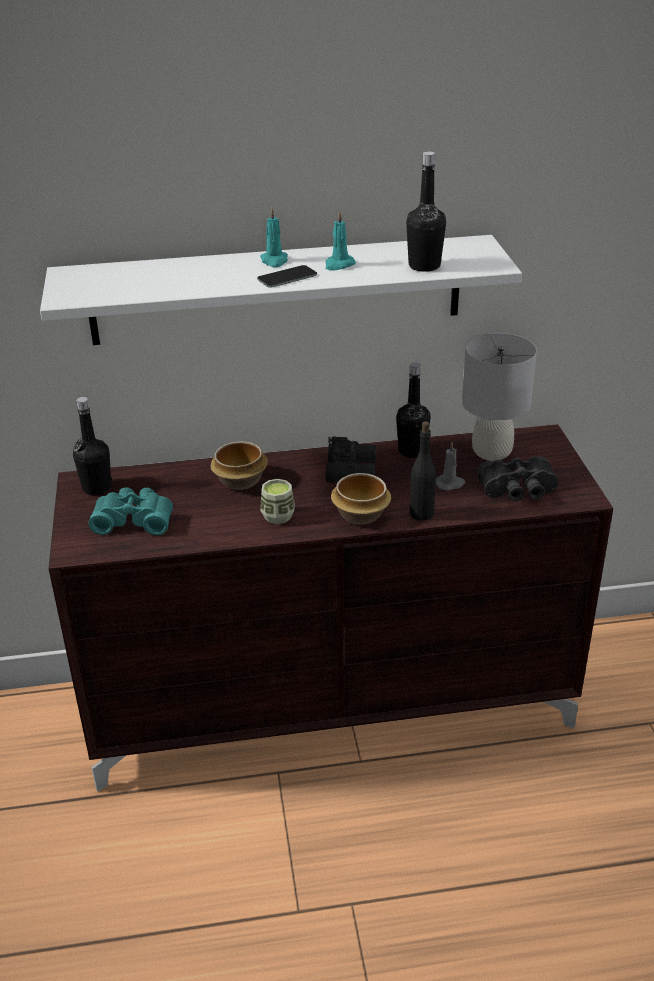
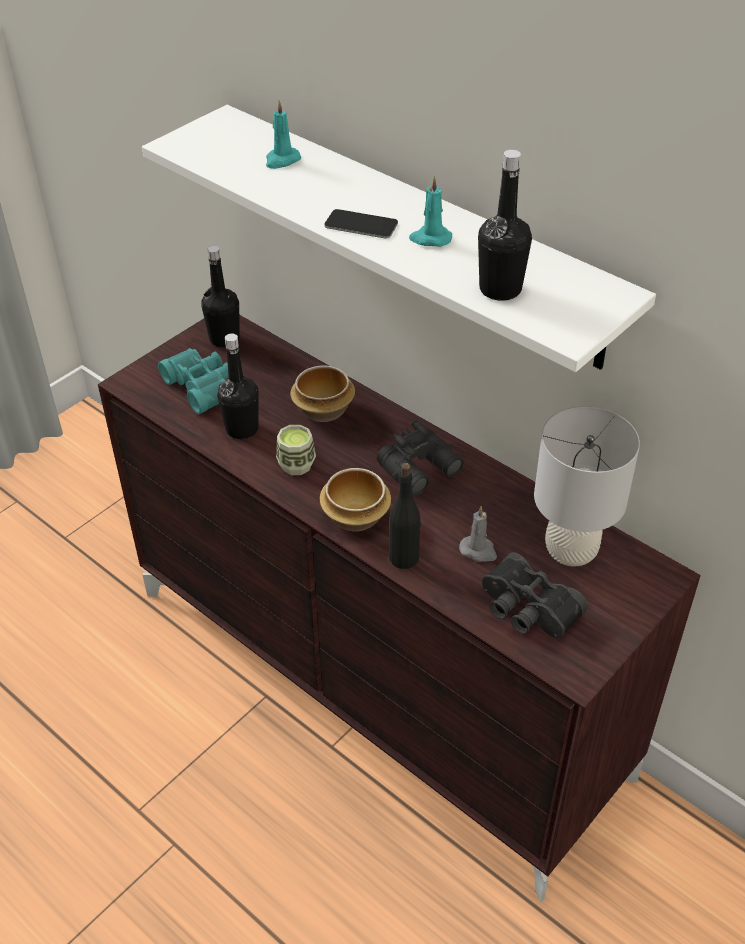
camera: 50 degrees right, 10 degrees up
(274, 261) = (389, 200): turquoise candle -> turquoise candle (282, 160)
(412, 451) = (504, 491): black bottle -> black bottle (242, 429)

